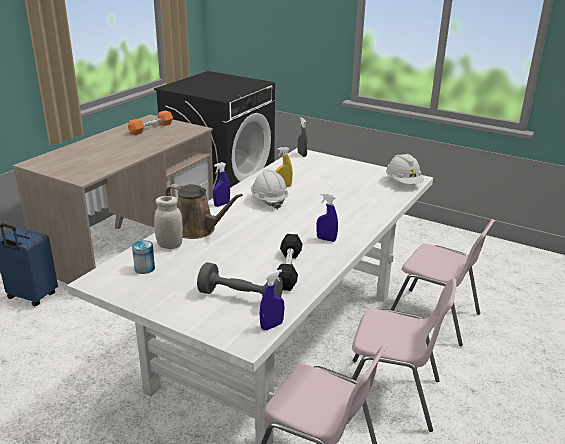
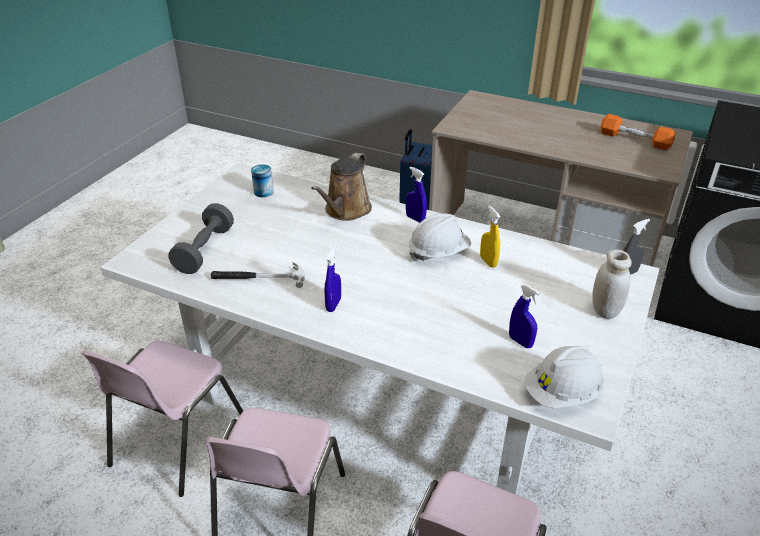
camera: 85 degrees right, 10 degrees up
(170, 245) = (309, 199): white jar -> white jar (605, 310)
(272, 326) = (152, 273): blue spray bottle -> blue spray bottle (520, 342)
(288, 269) = (258, 278): black dumbbell -> hammer

